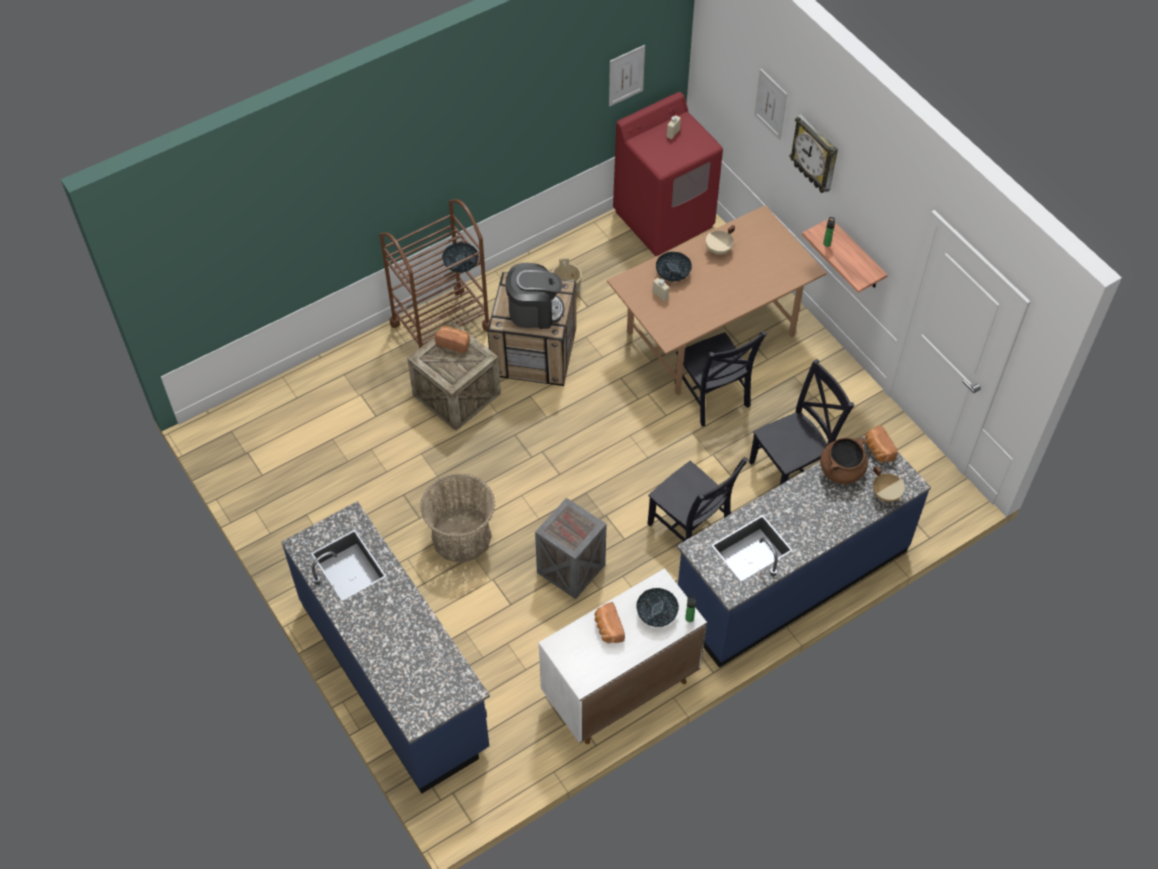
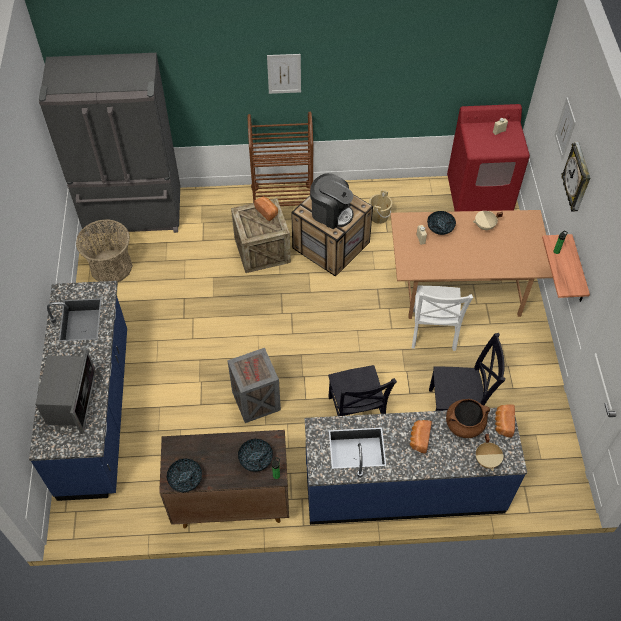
camera: 30 degrees right, 0 degrees up
(264, 423) = (133, 214): none -> grey fridge
(409, 657) = (71, 401): none -> microwave
(461, 264) = (296, 159): bowl -> bowl (185, 479)
(461, 536) = (200, 343): basket -> basket (111, 267)
(608, 629) = (214, 452): bread -> bread (419, 439)
(619, 690) = (230, 502): white cabinet -> brown cabinet
(626, 75) = (476, 72): picture -> picture (284, 73)
(713, 398) = (433, 332): black chair -> white chair

